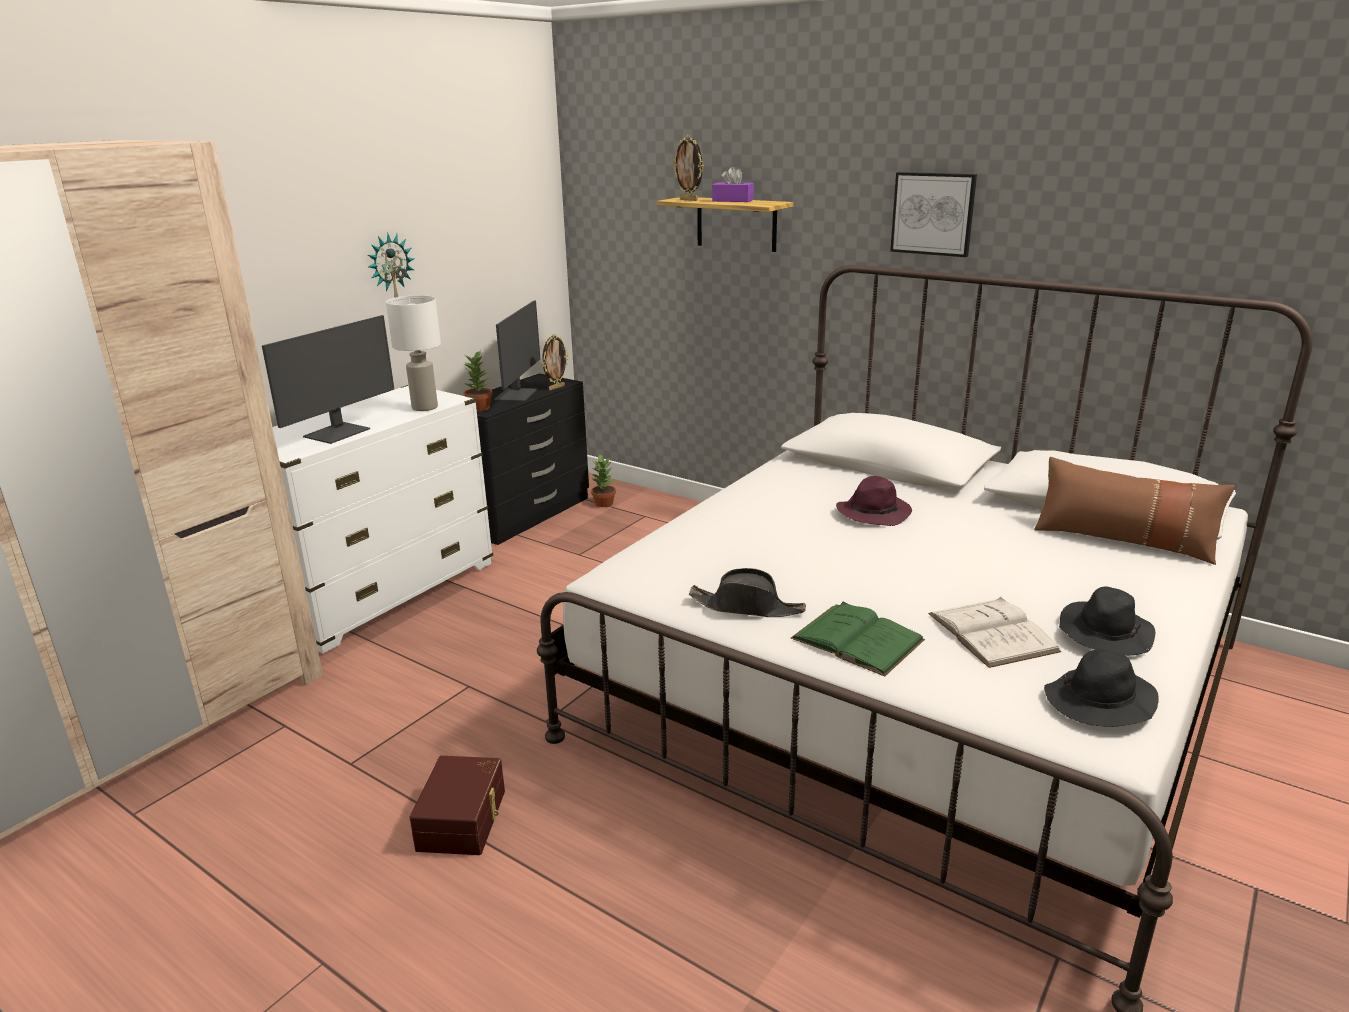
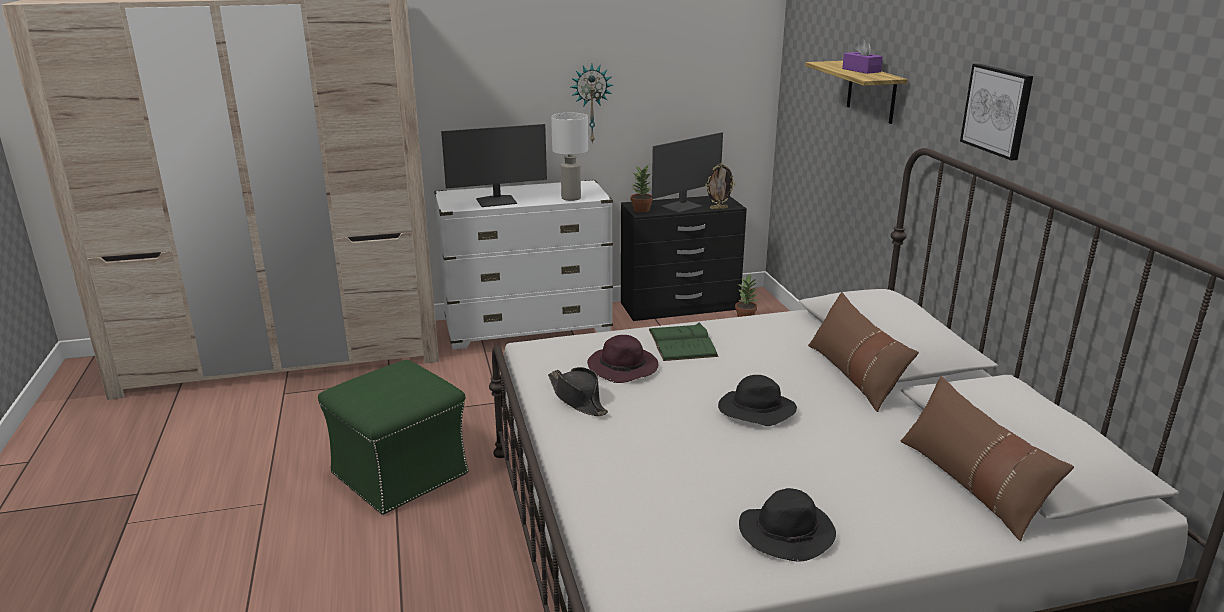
camera: 40 degrees right, 0 degrees up
(464, 819) = (401, 473): brown storage box -> green ottoman
(689, 200) = (830, 65): picture frame -> none
(857, 639) = (604, 448): green book -> green book (682, 343)
(874, 513) = (790, 376): purple hat -> purple hat (624, 368)
(914, 493) = (855, 375): none -> brown pillow
(992, 632) = (703, 489): white book -> none
(1099, 703) = (680, 568): black hat -> black hat (755, 412)

